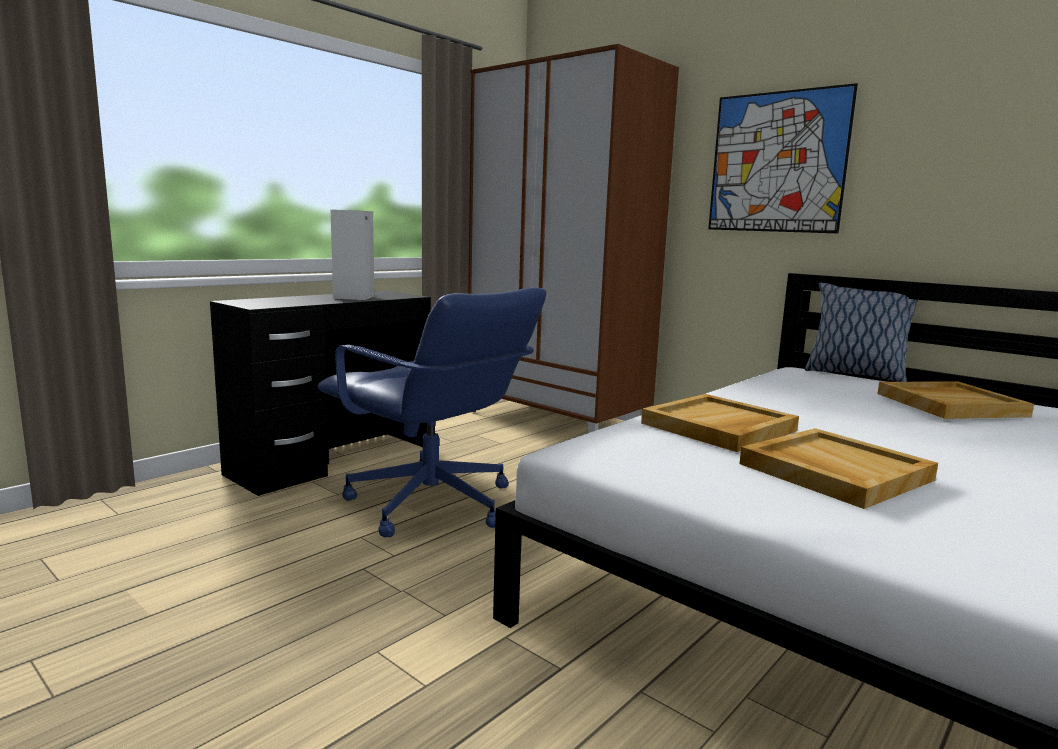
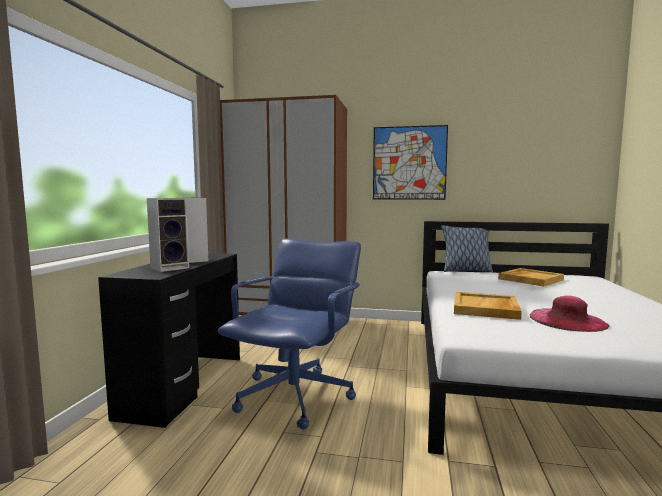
camera: 30 degrees left, 5 degrees down
(302, 301) = (171, 268): none -> speaker
(431, 505) = (296, 396): blue office chair -> blue office chair turned 75 degrees counterclockwise
(833, 472) = (567, 320): beige tray -> pink hat

